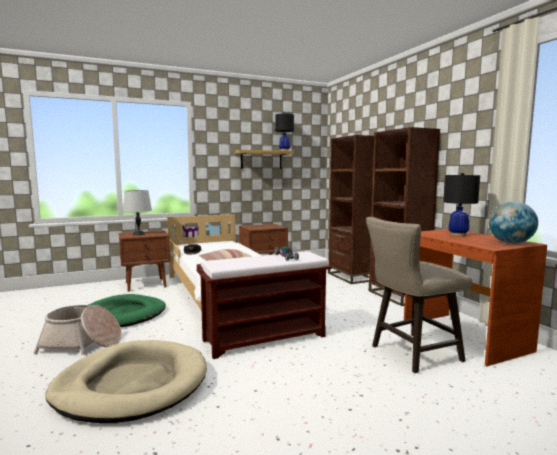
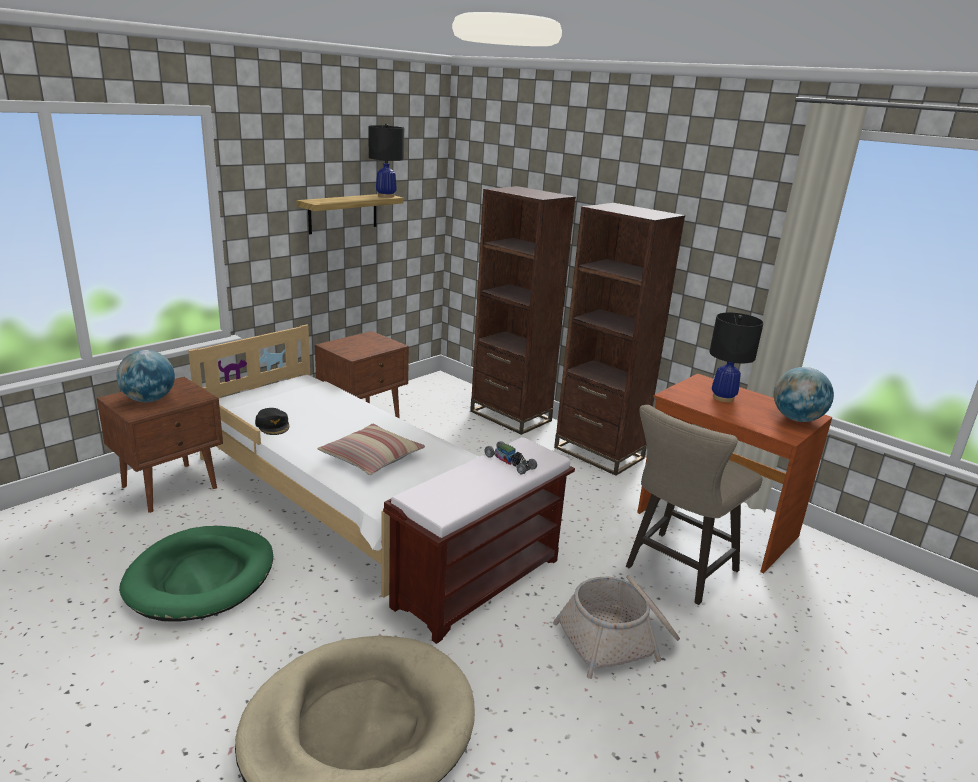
camera: 25 degrees left, 15 degrees up
(82, 344) = (190, 665): basket -> basket (618, 639)
(138, 234) = (149, 400): grey table lamp -> globe

